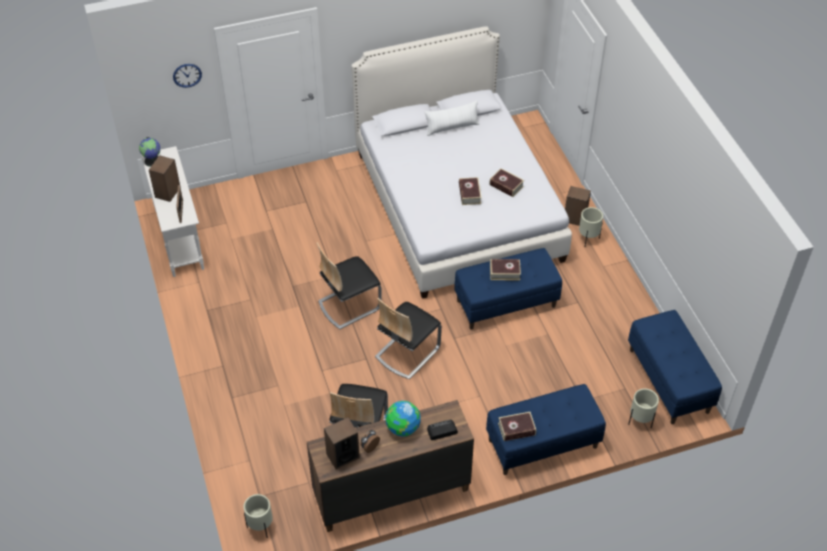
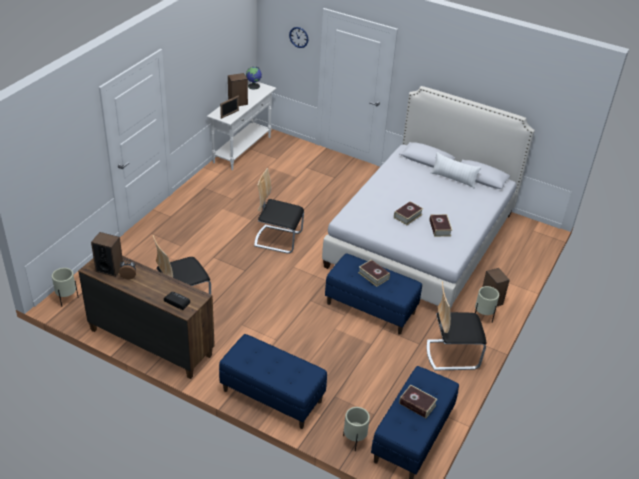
camera: 45 degrees right, 10 degrees down
(403, 428) = (160, 283): globe -> none
(407, 352) = (271, 285): chair -> chair (452, 354)
(516, 429) = (244, 356): book -> book (417, 404)

